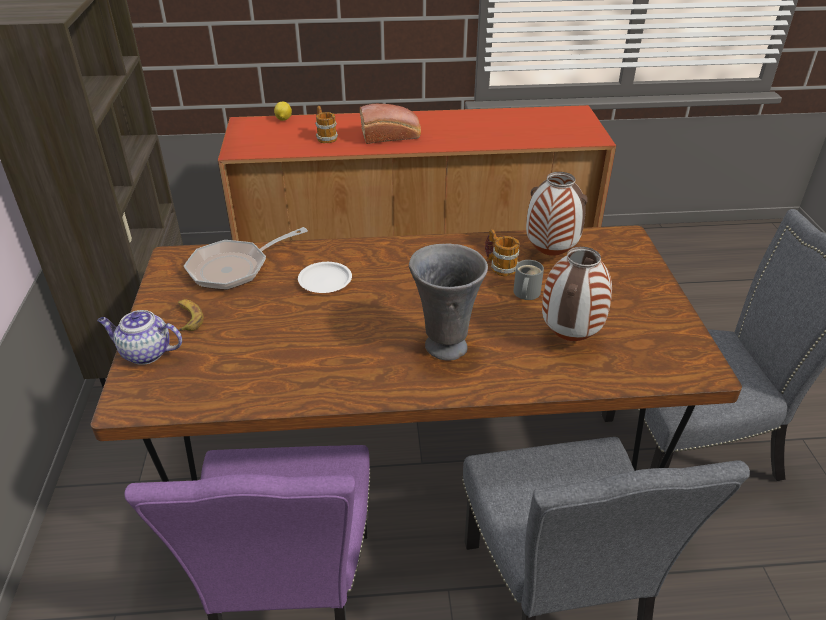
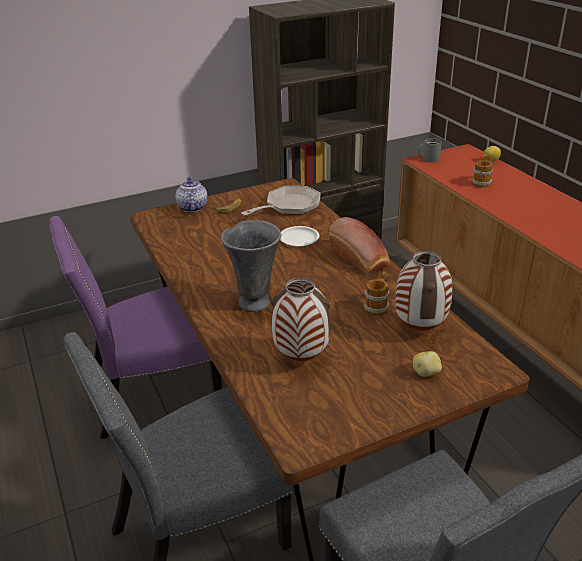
camera: 70 degrees right, 5 degrees down
(235, 268) = (289, 206): frying pan -> frying pan turned 105 degrees clockwise
(391, 136) = (522, 206): bread -> bread (360, 259)
(525, 293) = (347, 325): grey mug -> grey mug (429, 158)
(618, 271) = (426, 373): none -> potato

